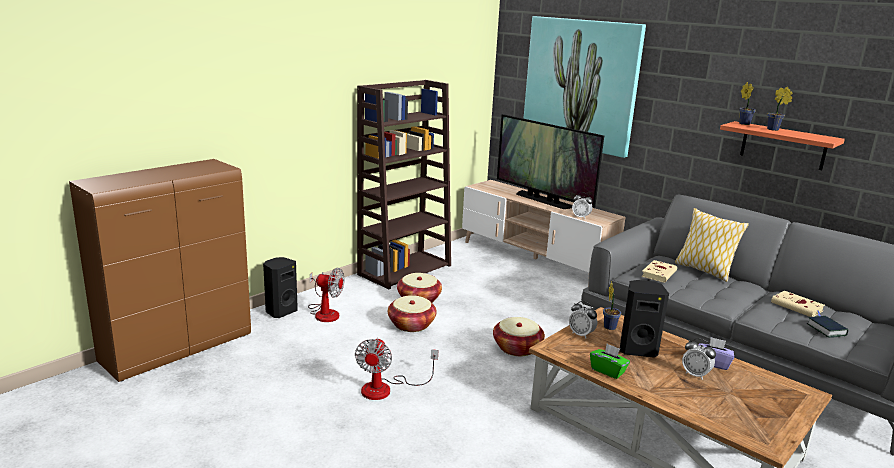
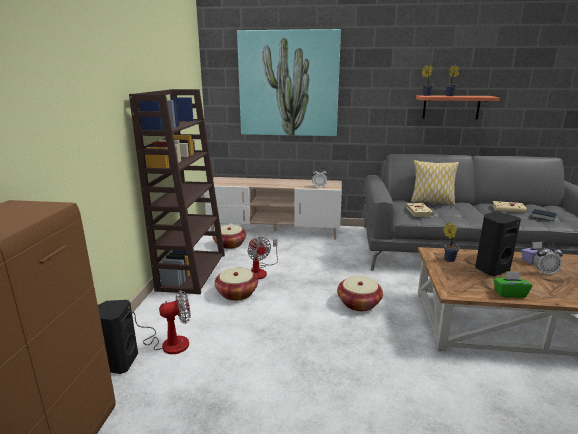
camera: 35 degrees left, 0 degrees up
(386, 388) = (322, 395): fan -> fan (260, 271)
(411, 325) = (260, 319): basket -> basket (230, 244)
(543, 200) = (275, 182): television -> none
(581, 334) = (447, 272): alarm clock -> none

